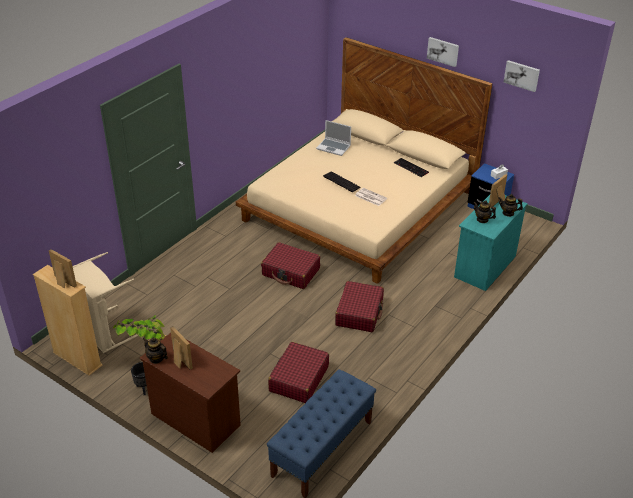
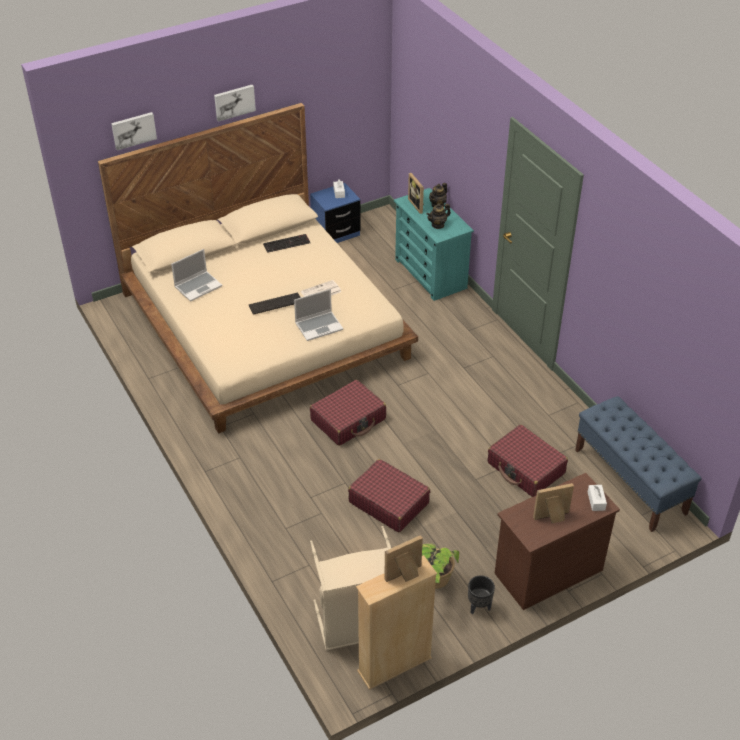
camera: 65 degrees left, 5 degrees up
(156, 358) = (538, 537): teapot -> none
(210, 382) = (596, 501): none -> white tissue box
(333, 207) = (319, 326): none -> laptop
(359, 313) = (449, 388): red suitcase -> red suitcase (388, 502)
(522, 75) = (330, 75): picture -> picture (133, 130)

